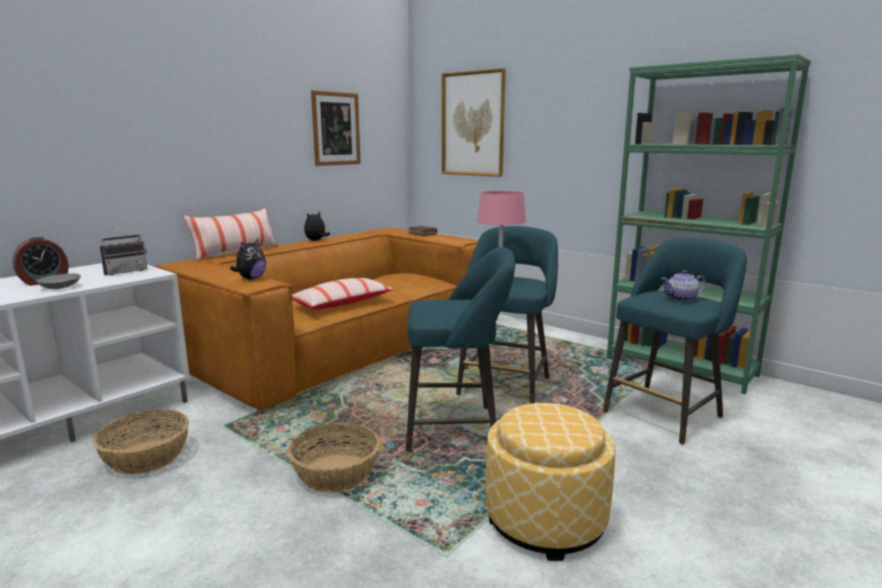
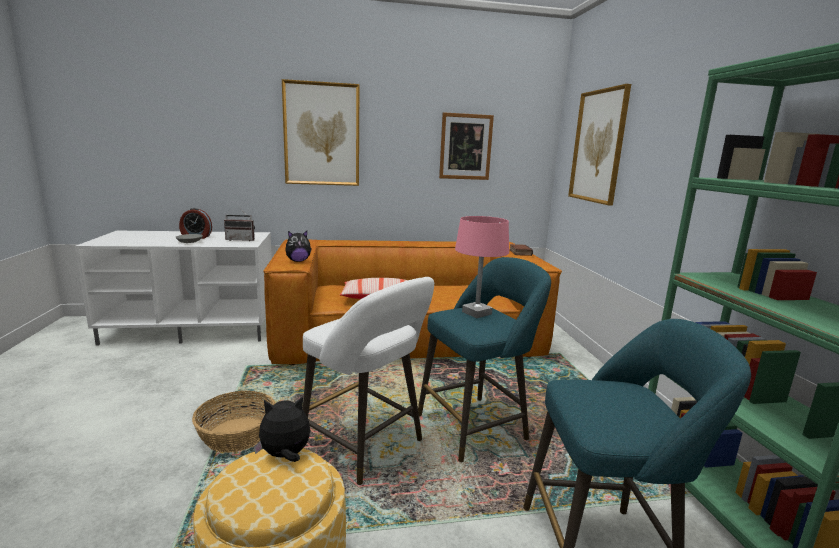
camera: 40 degrees right, 0 degrees up
(146, 456) = (186, 368): basket -> none
(181, 119) = (322, 134): none -> picture
(235, 252) = (348, 240): pillow -> none
(316, 240) = (423, 242): plush toy -> plush toy (285, 456)
(457, 428) = (367, 446): turquoise stool -> white stool
(682, 299) = (628, 408): teapot -> none

